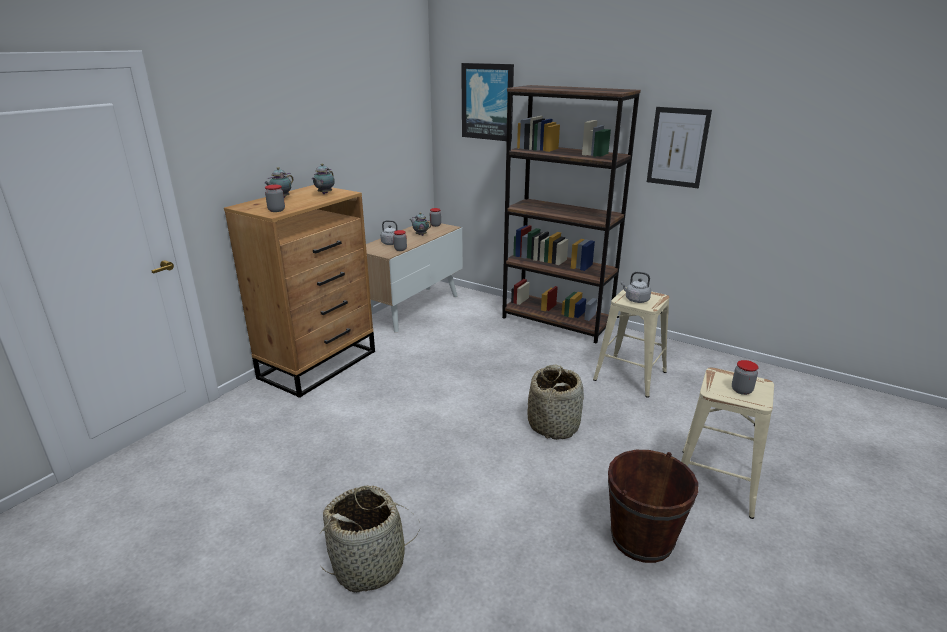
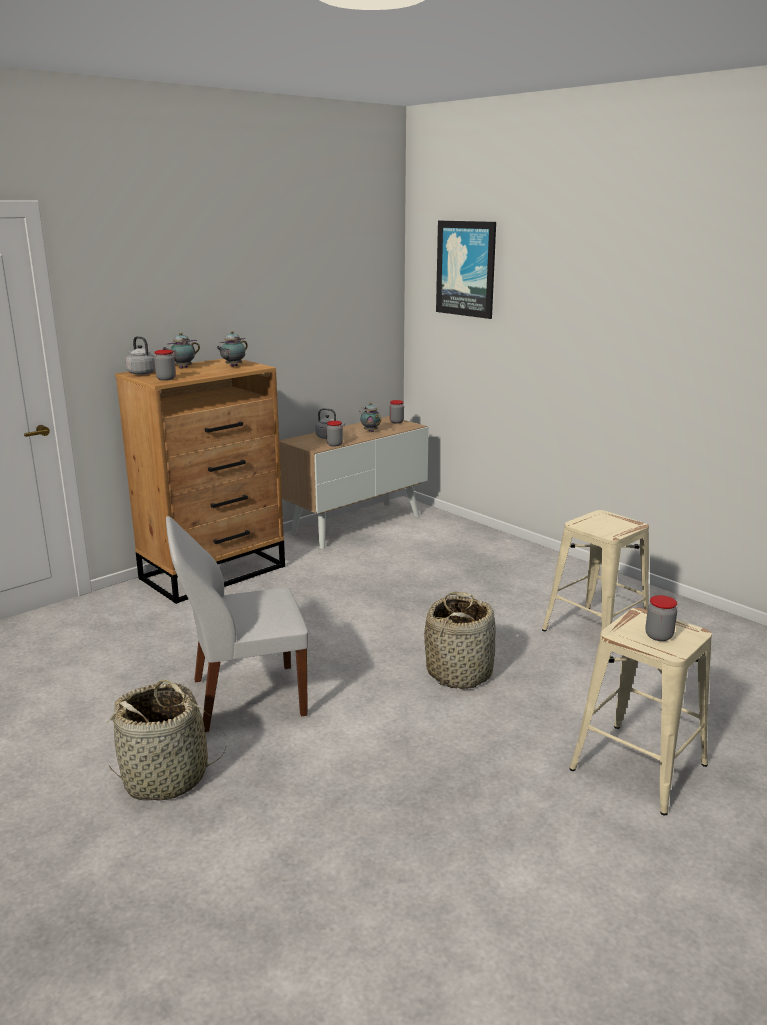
camera: 15 degrees right, 5 degrees down
(399, 476) = (244, 698): none -> white chair
(556, 322) = (532, 559): brown bookcase -> none
(635, 300) = (598, 525): grey kettle -> grey kettle (141, 373)
(642, 538) = (499, 810): brown bucket -> none
(677, 147) = (688, 330): picture -> none

